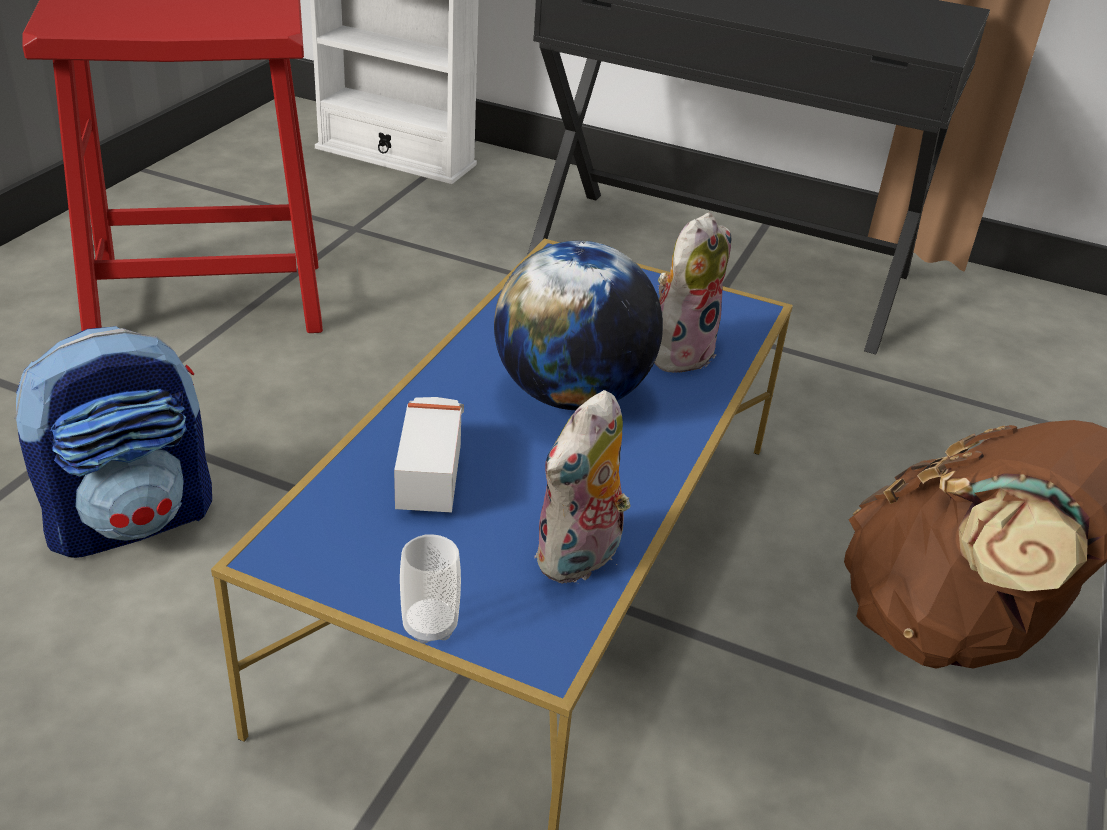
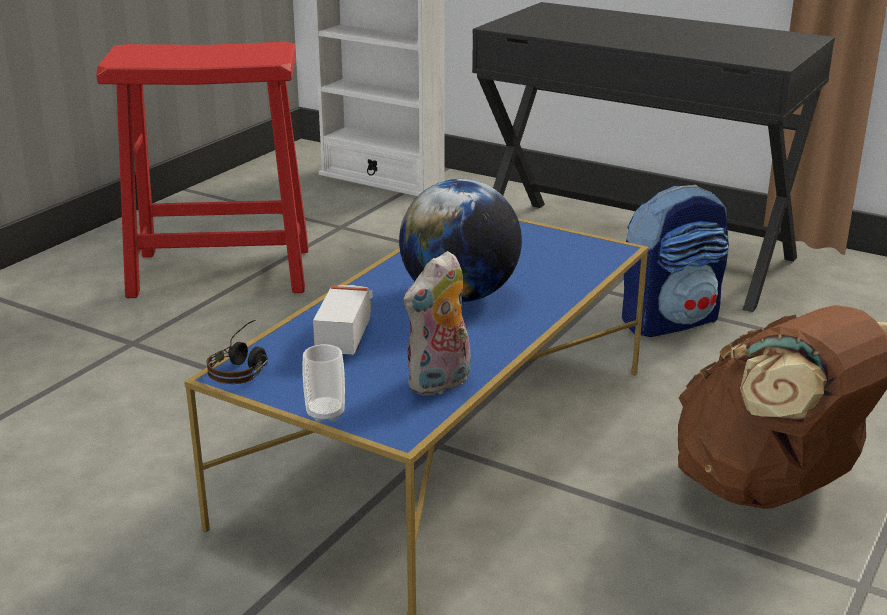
camera: 10 degrees right, 10 degrees down
(132, 519) = (146, 402): backpack -> backpack (670, 321)
(295, 535) = (244, 365): none -> headphones
(680, 351) = (549, 272): plush toy -> none

